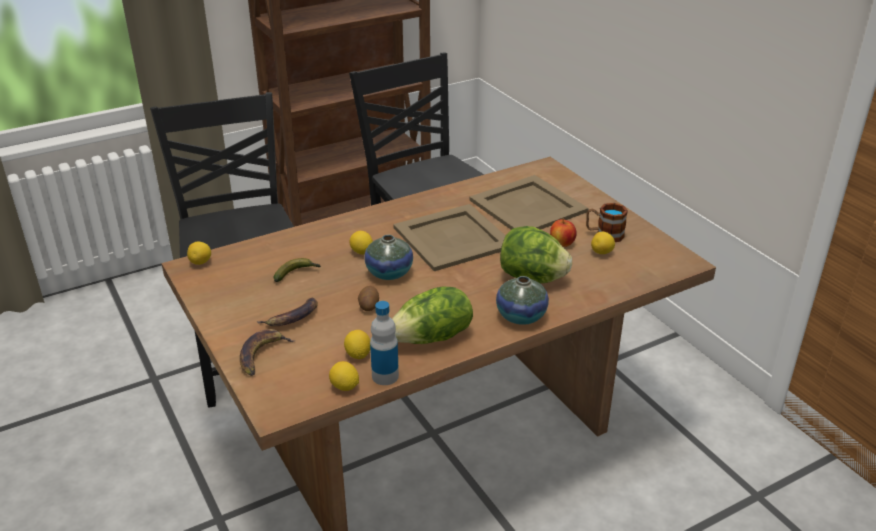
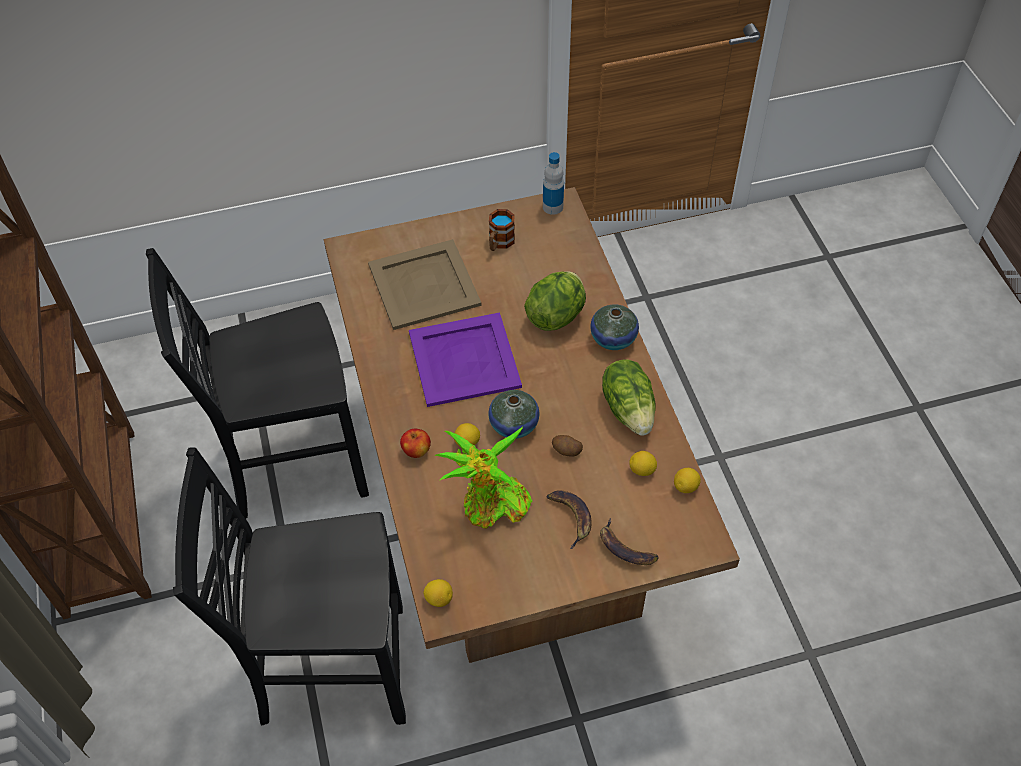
camera: 75 degrees left, 20 degrees up
(297, 274) = (491, 506): banana -> potted plant
(385, 376) = (677, 454): bottle -> bottle (552, 207)
(451, 237) = (463, 360): beige tray -> purple tray
(562, 243) = (504, 278): apple -> apple (416, 450)
(602, 252) = (529, 254): lemon -> none

